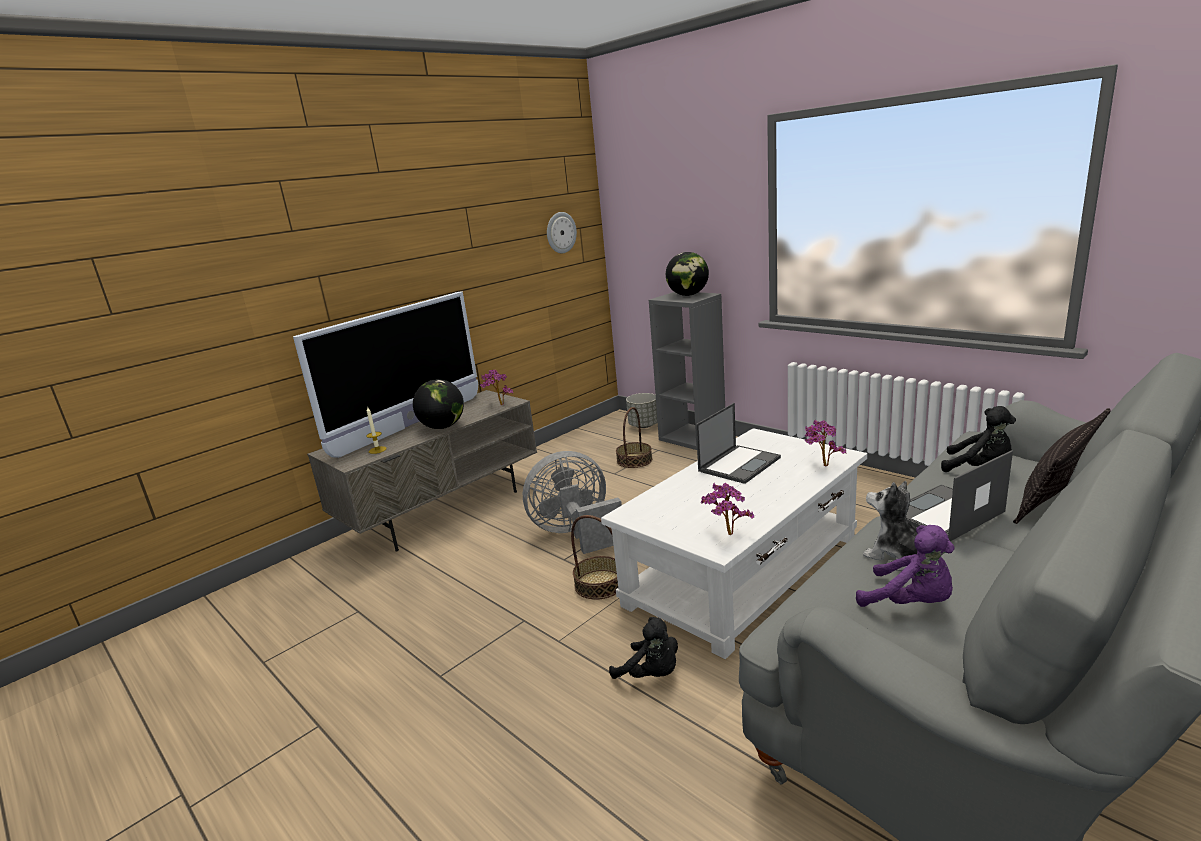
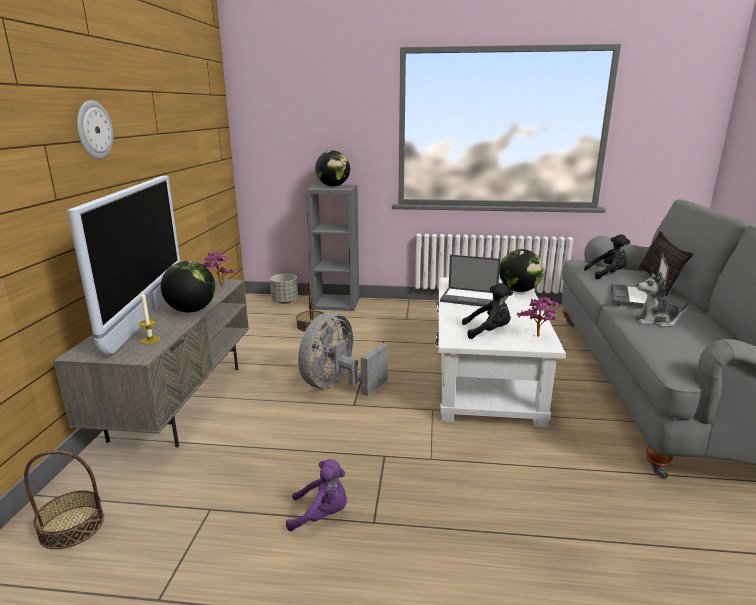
camera: 40 degrees left, 0 degrees up
(560, 232) = (209, 130): wall clock -> wall clock (93, 130)
(599, 584) = (406, 412): basket -> basket (72, 526)
(651, 674) = (520, 453): black plush toy -> black plush toy (488, 331)
(739, 464) = (470, 298): laptop -> laptop turned 105 degrees clockwise
(822, 466) = (519, 290): potted plant -> globe
(910, 603) = (699, 339): purple plush toy -> purple plush toy (321, 515)

